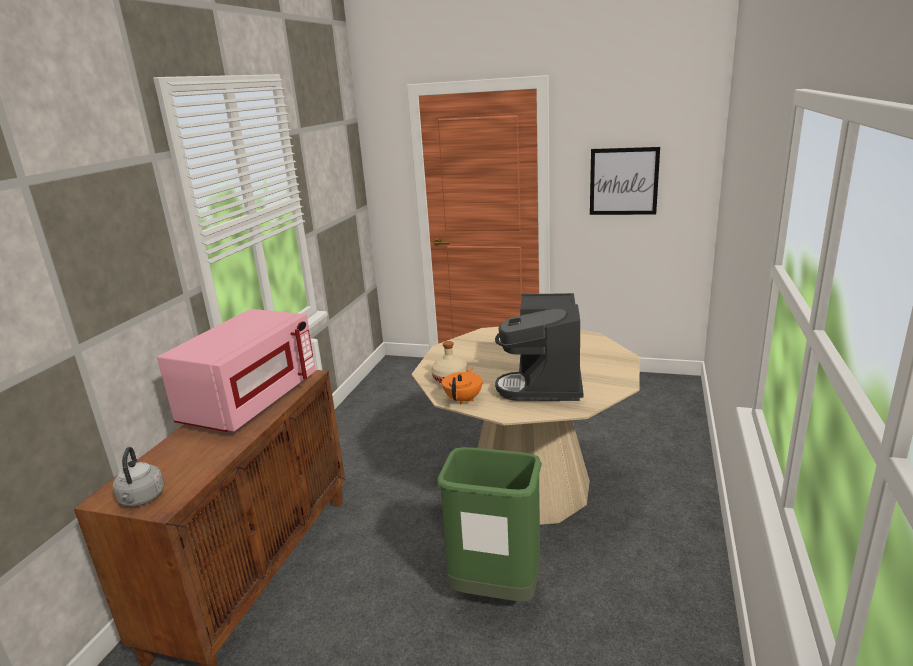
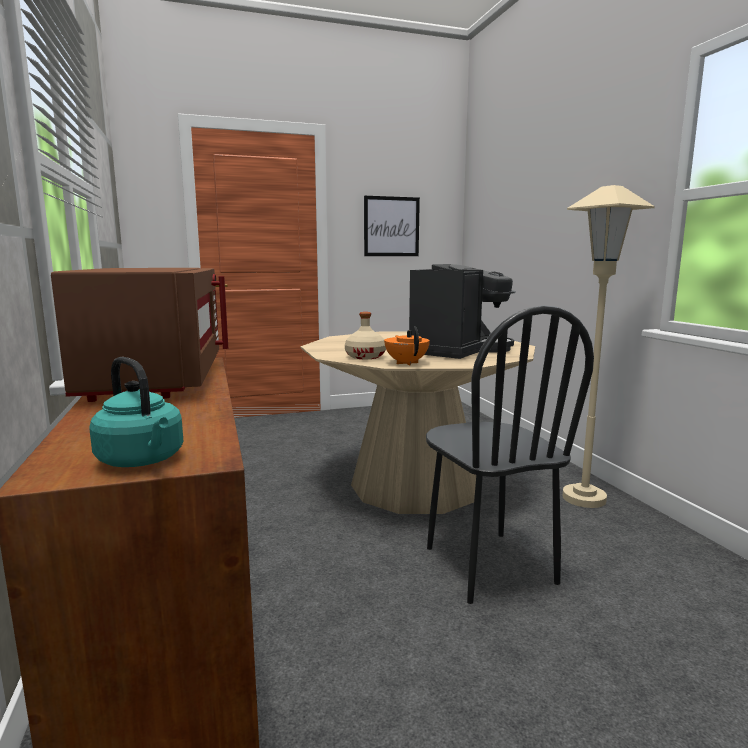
camera: 35 degrees left, 10 degrees down
(142, 499) = (143, 461): grey kettle -> turquoise kettle
(250, 401) = (156, 380): pink microwave -> brown microwave
(495, 592) = (488, 565): green trash can -> black chair
(545, 383) = (457, 350): coffee machine -> coffee machine turned 120 degrees counterclockwise
(671, 556) = (584, 498): none -> beige floor lamp

